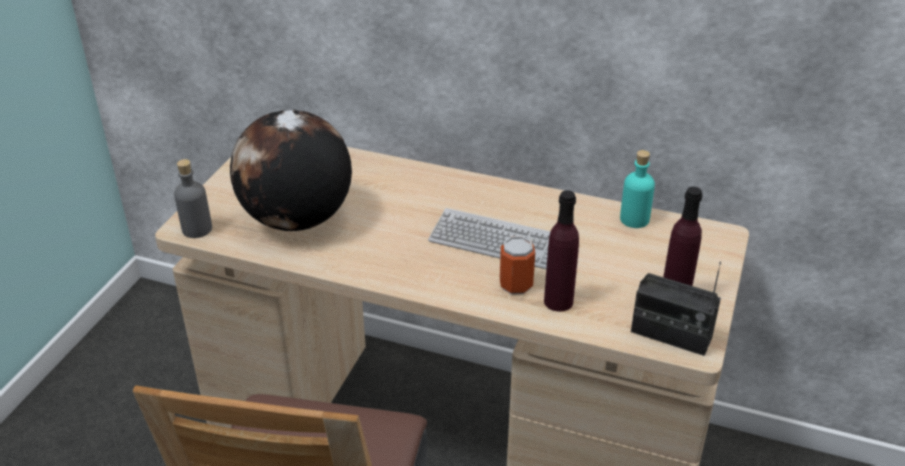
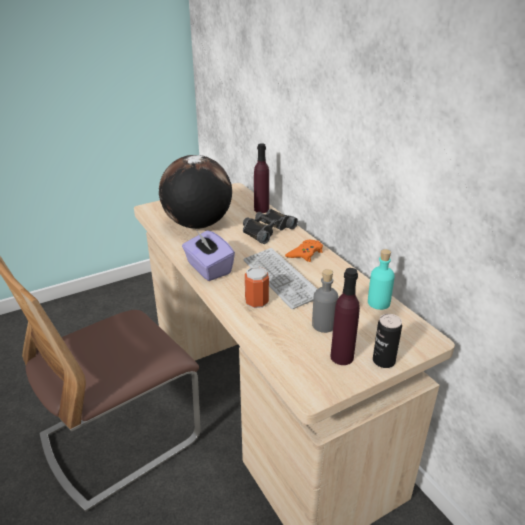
camera: 40 degrees right, 5 degrees down
(197, 229) = (152, 211): grey bottle -> grey bottle (323, 325)
(398, 186) = (266, 230): none -> black binoculars
(402, 274) = (208, 269): none -> purple tissue box
(487, 197) = (305, 254): none -> orange game controller
(558, 301) = (267, 322): purple bottle -> purple bottle (261, 209)
(671, 335) = (307, 376): radio -> none
(713, 280) = (383, 361): none -> can

